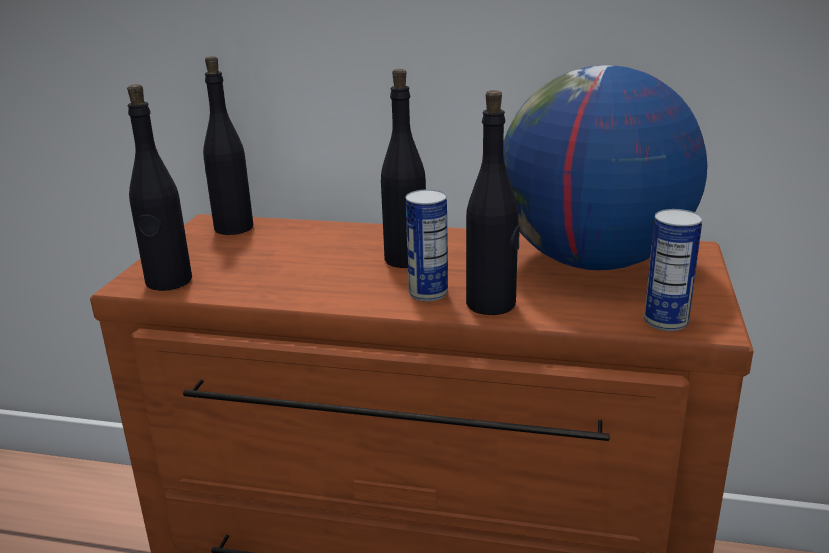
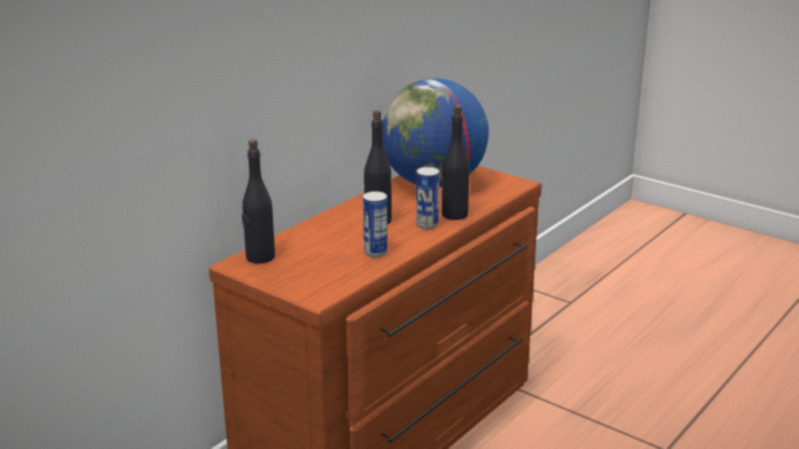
camera: 65 degrees left, 0 degrees up
(168, 282) = (329, 286): black bottle -> none
(665, 322) = (507, 188): can -> can (375, 252)

